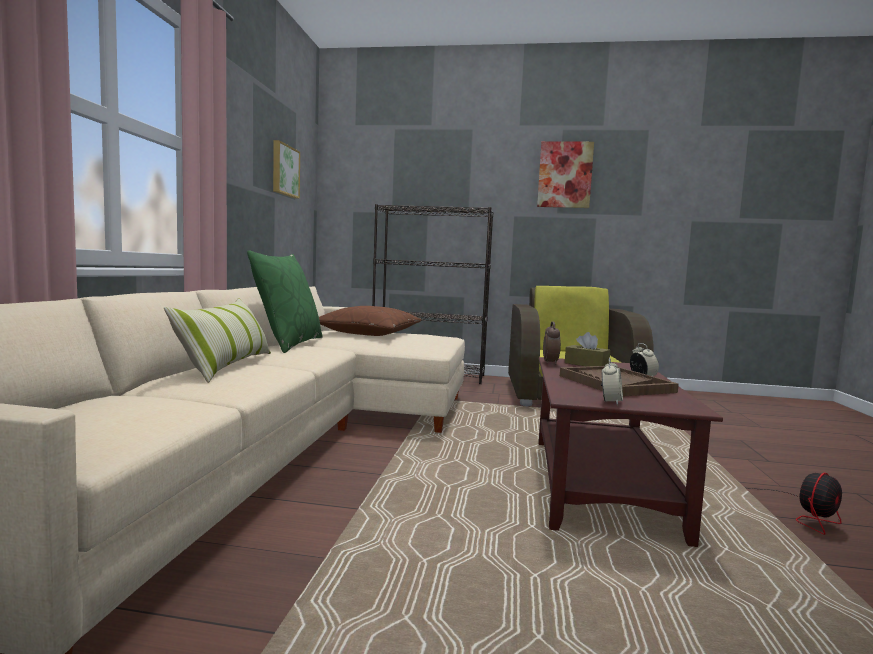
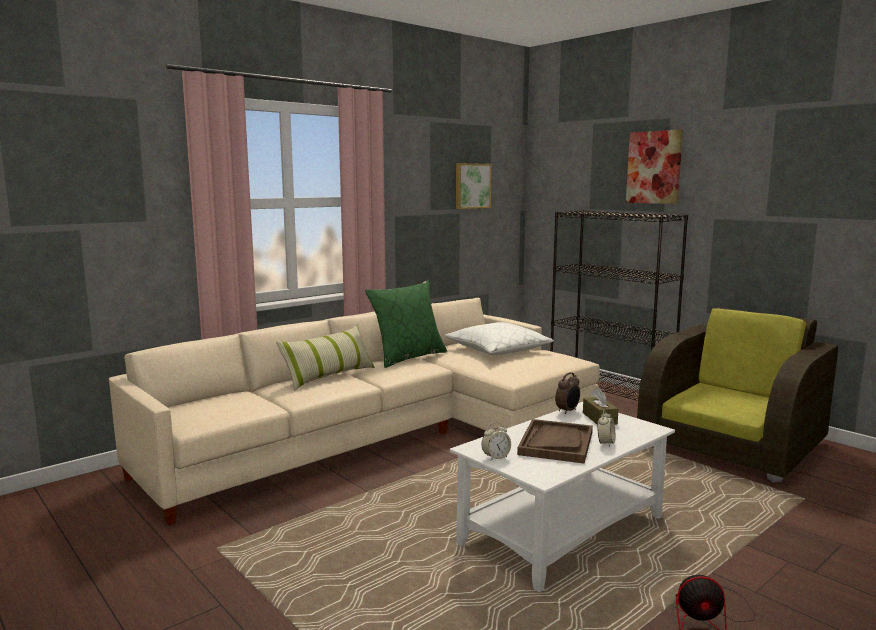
camera: 40 degrees right, 5 degrees up
(369, 333) = (498, 349): brown pillow -> white pillow
(565, 175) = (776, 168): picture -> picture (654, 167)
(599, 484) = (563, 530): brown coffee table -> white coffee table

